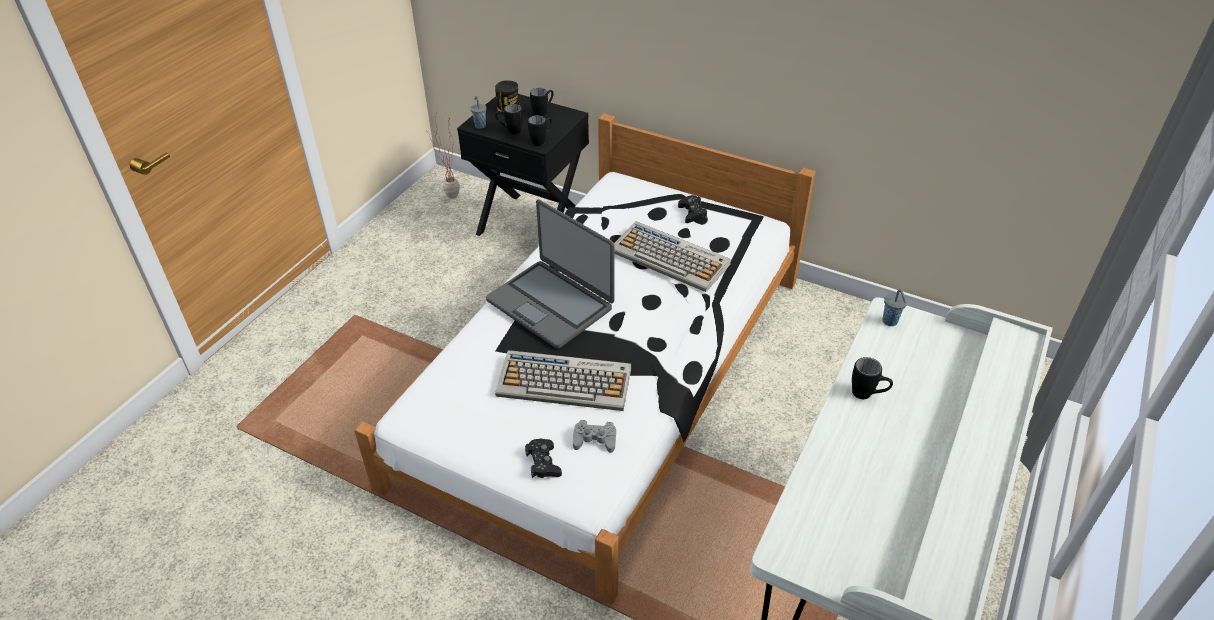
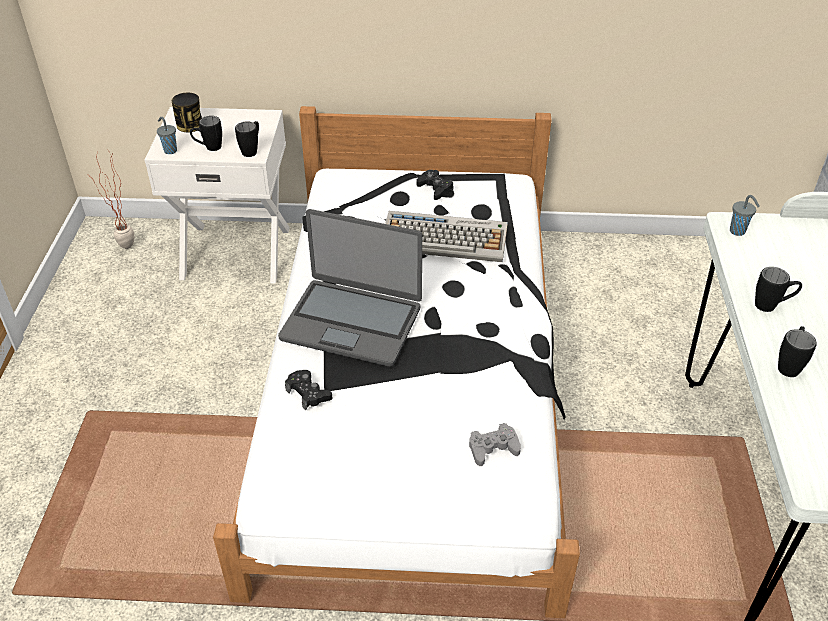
camera: 25 degrees left, 0 degrees up
(532, 224) = (236, 251): black nightstand -> white nightstand
(543, 112) = (233, 121): black mug -> black mug (789, 365)
(543, 463) = (456, 493): black game controller -> black game controller (308, 393)
(565, 382) = (423, 398): keyboard -> none

